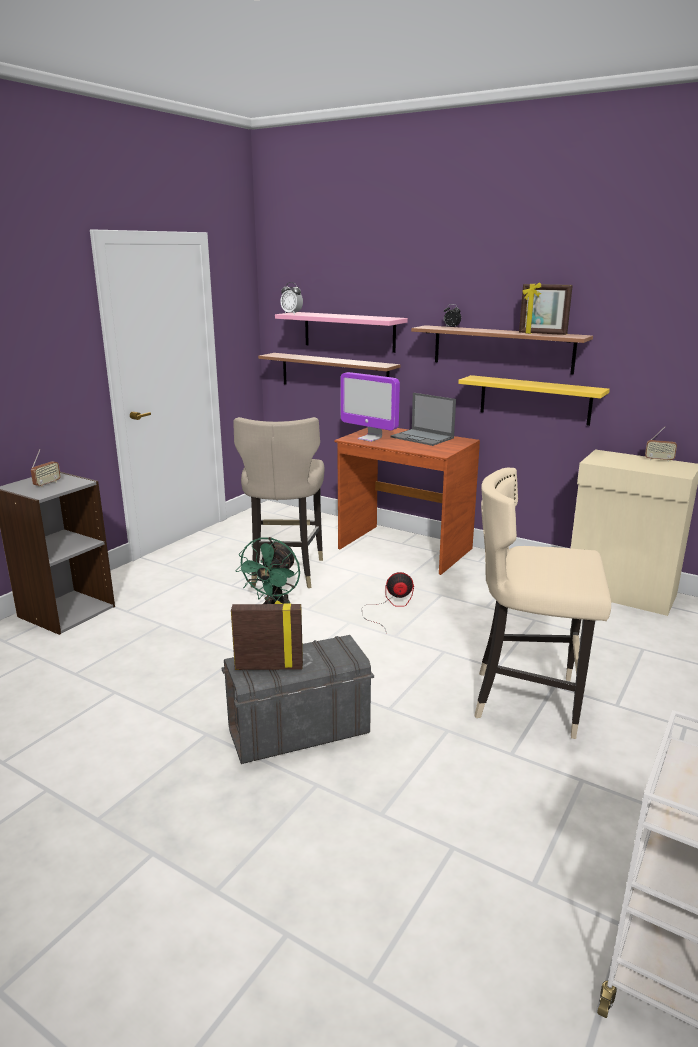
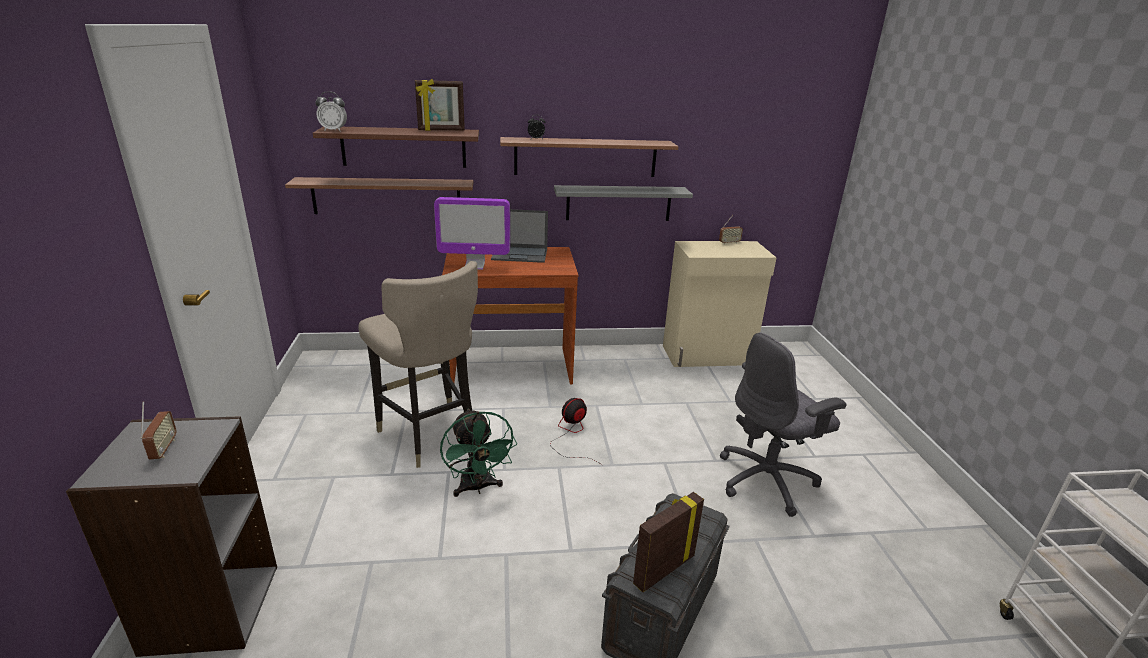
camera: 40 degrees left, 5 degrees up
(349, 331) = (404, 147): pink shelf -> brown shelf
(528, 700) = (767, 480): beige stool -> grey office chair
(535, 400) = (618, 203): yellow shelf -> grey shelf
(542, 334) = (633, 142): picture frame -> picture frame (441, 130)

